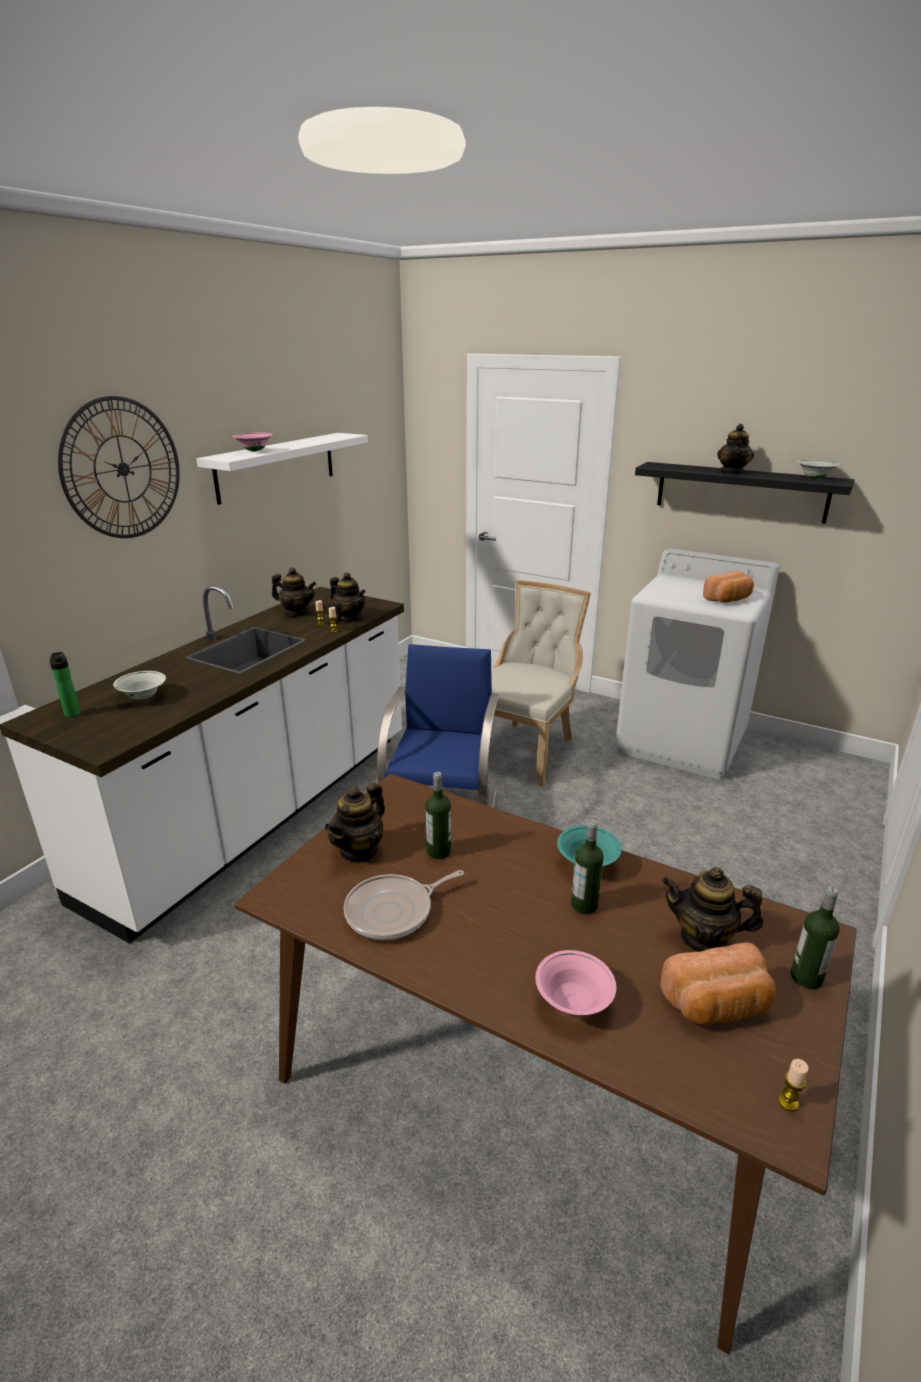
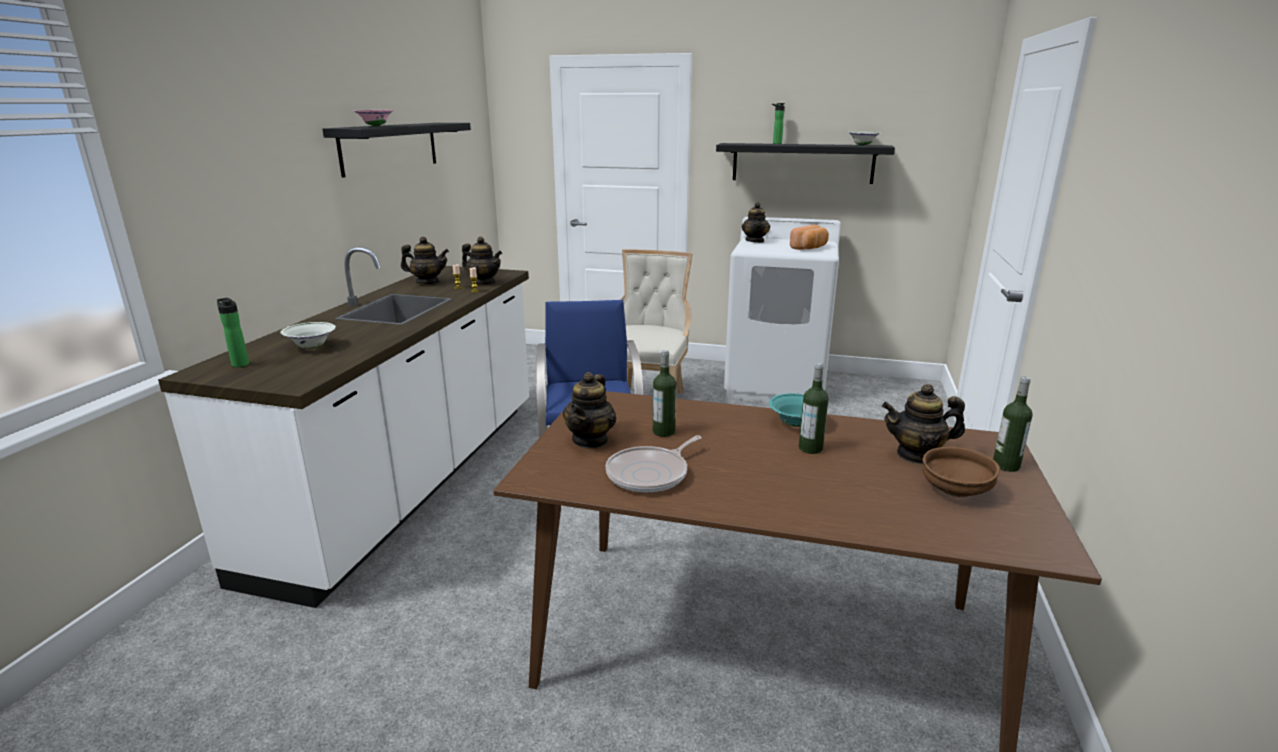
camera: 15 degrees left, 5 degrees down
(123, 469) = (258, 129): wall clock -> none
(277, 466) = (390, 147): white shelf -> black shelf
(573, 1002) = (843, 506): pink bowl -> none
(709, 468) = (775, 143): none -> bottle
(717, 1006) = (954, 491): bread -> brown bowl
(732, 472) = (797, 144): teapot -> teapot (755, 241)
(788, 1102) = (1042, 535): candle -> none

